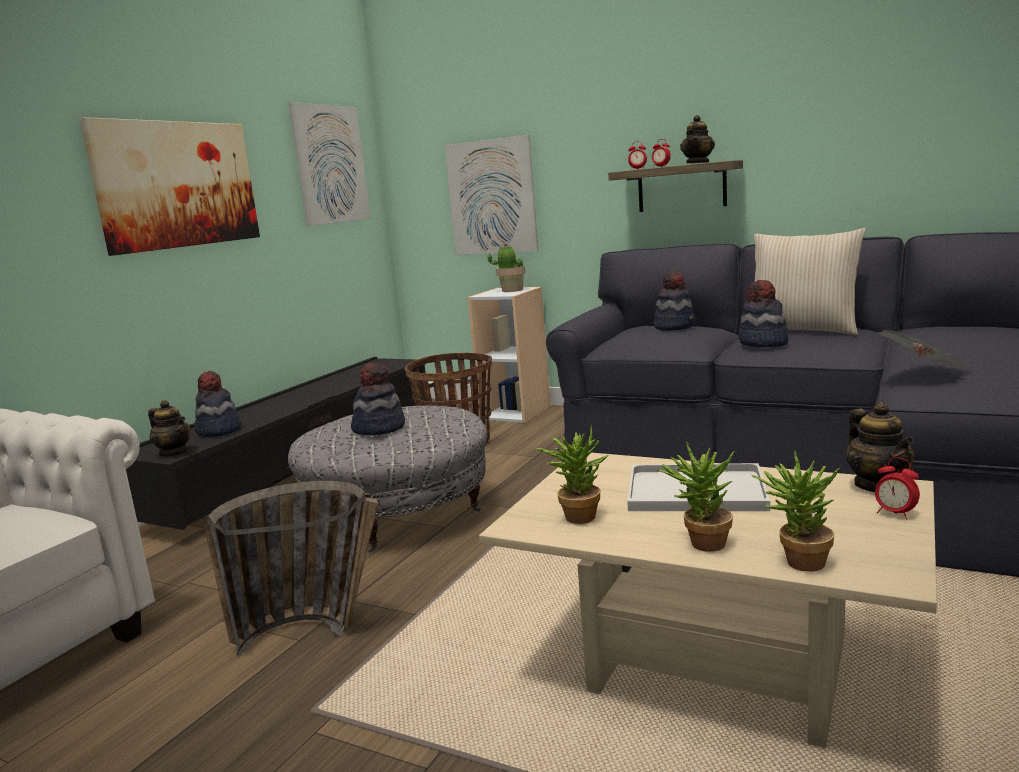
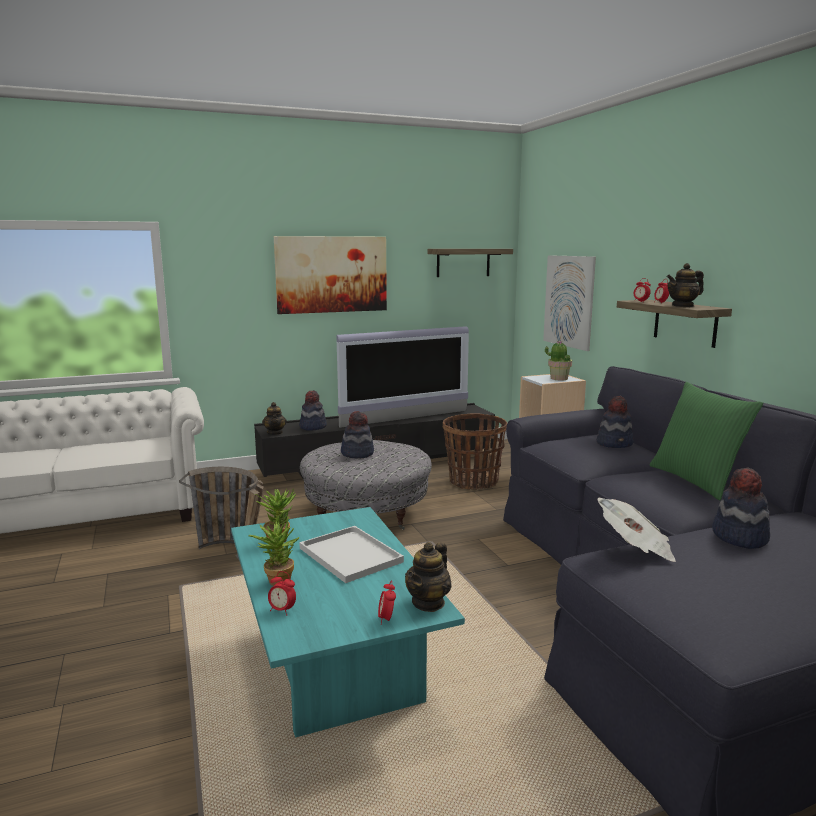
camera: 40 degrees right, 0 degrees up
(330, 389) = (406, 419): none -> television
(331, 164) = (463, 262): picture -> shelf
(714, 667) = (335, 672): beige coffee table -> turquoise coffee table
(763, 343) = (632, 480): hat -> hat (739, 537)
(797, 562) = (282, 610): potted plant -> alarm clock
(803, 330) = (696, 481): beige pillow -> green pillow

